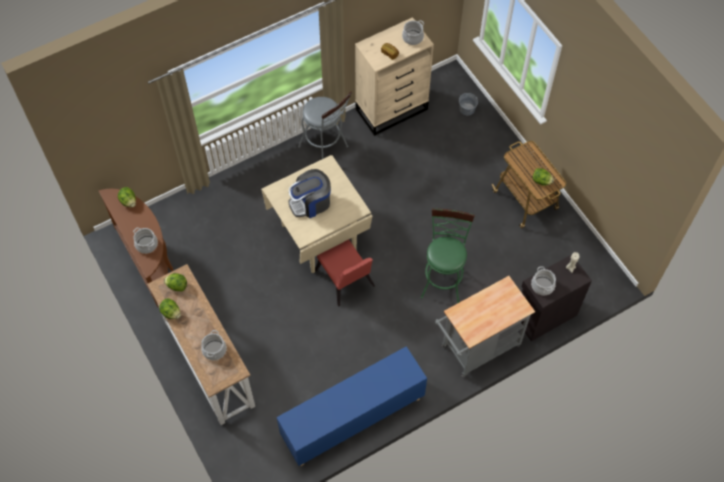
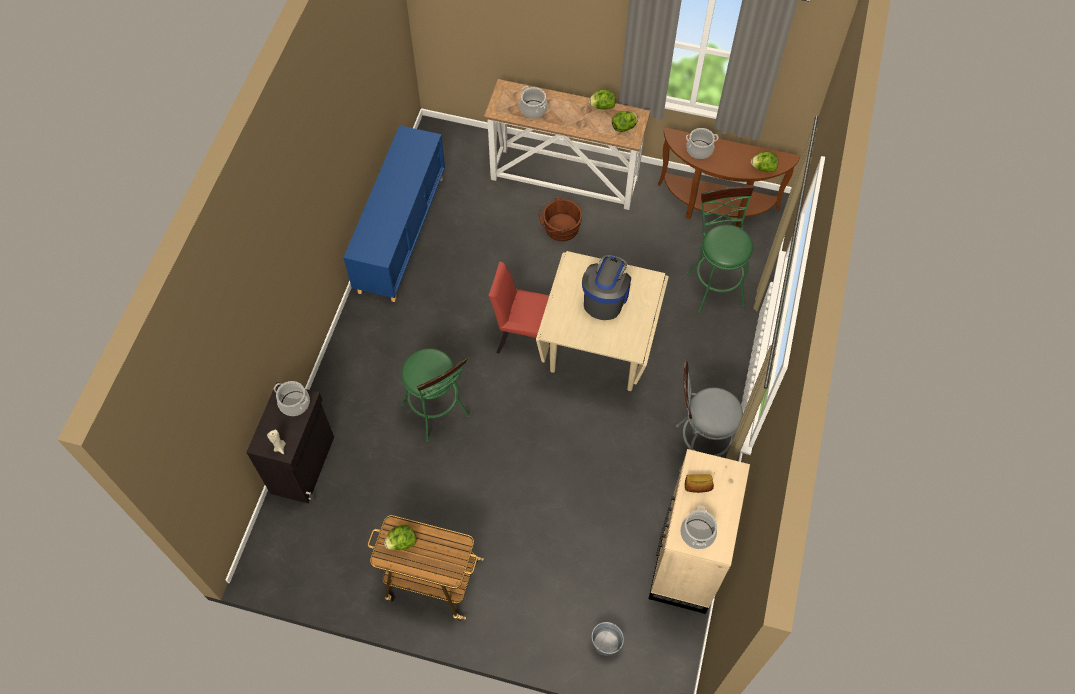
camera: 135 degrees right, 0 degrees up
(210, 218) = (714, 284): none -> green stool
(252, 332) = (559, 227): none -> brown bucket
(476, 348) = (345, 377): grey cart -> none

